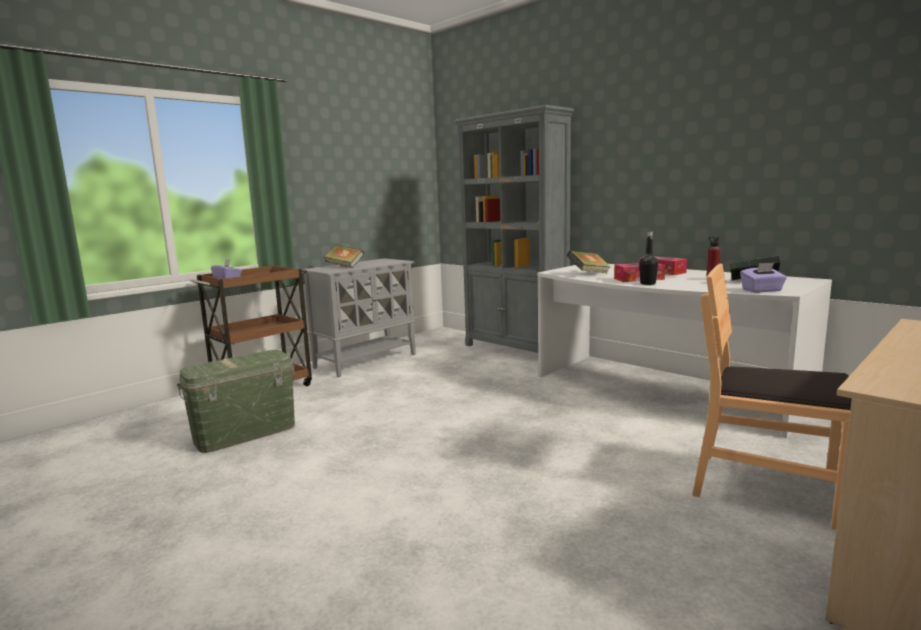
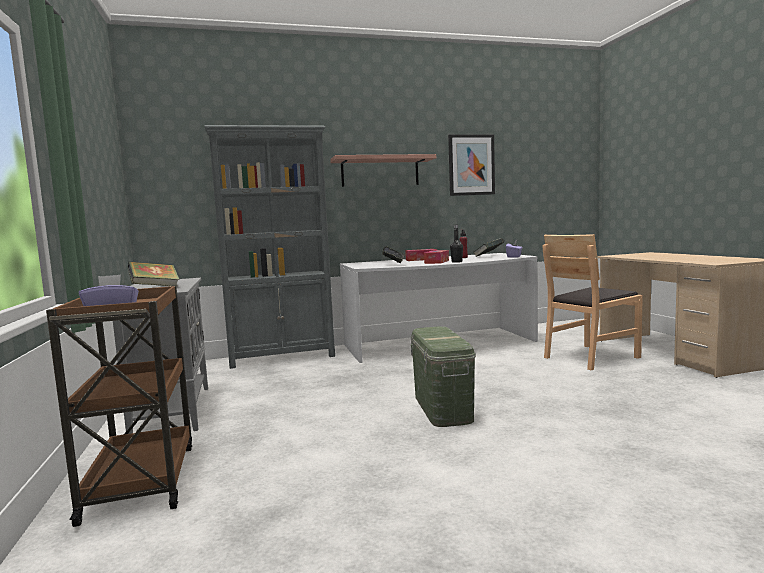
camera: 60 degrees left, 5 degrees down
(245, 433) = (294, 504): green storage box -> green storage box (442, 408)
(644, 149) = (380, 172): none -> shelf
(791, 129) = (471, 165): none -> picture

